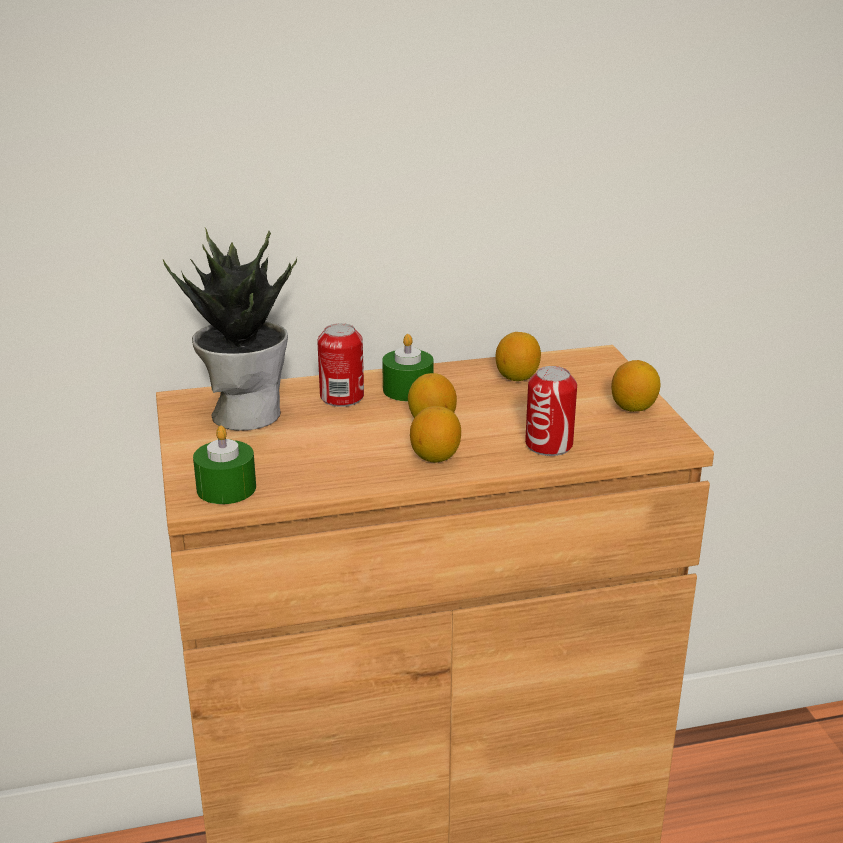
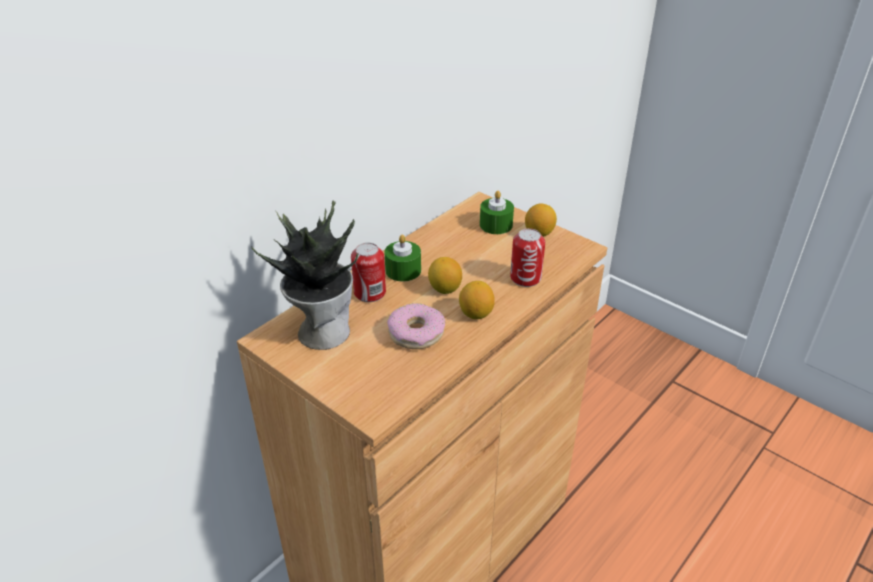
camera: 35 degrees left, 10 degrees up
(226, 488) = (381, 395): green candle -> green candle (496, 225)
(341, 450) = (416, 333): none -> donut
(517, 377) = (455, 236): lemon -> none

